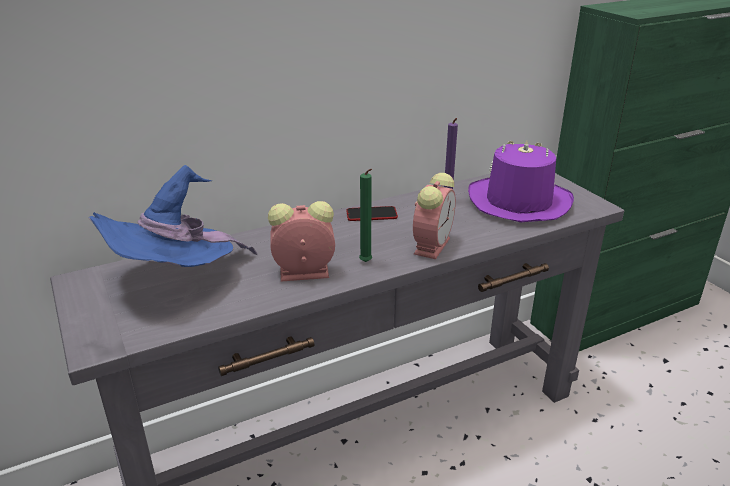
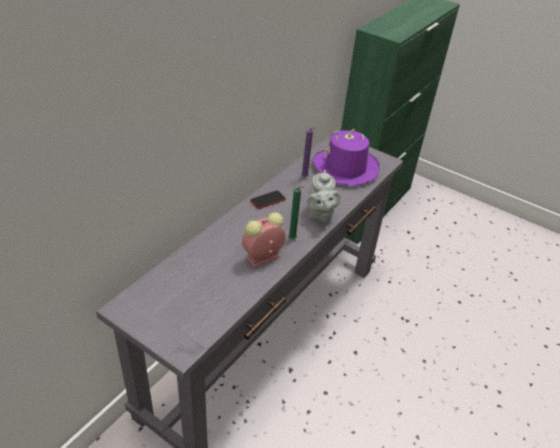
camera: 30 degrees left, 10 degrees up
(177, 279) = (188, 286): blue hat -> none
(432, 245) = (320, 215): alarm clock -> grey teapot

